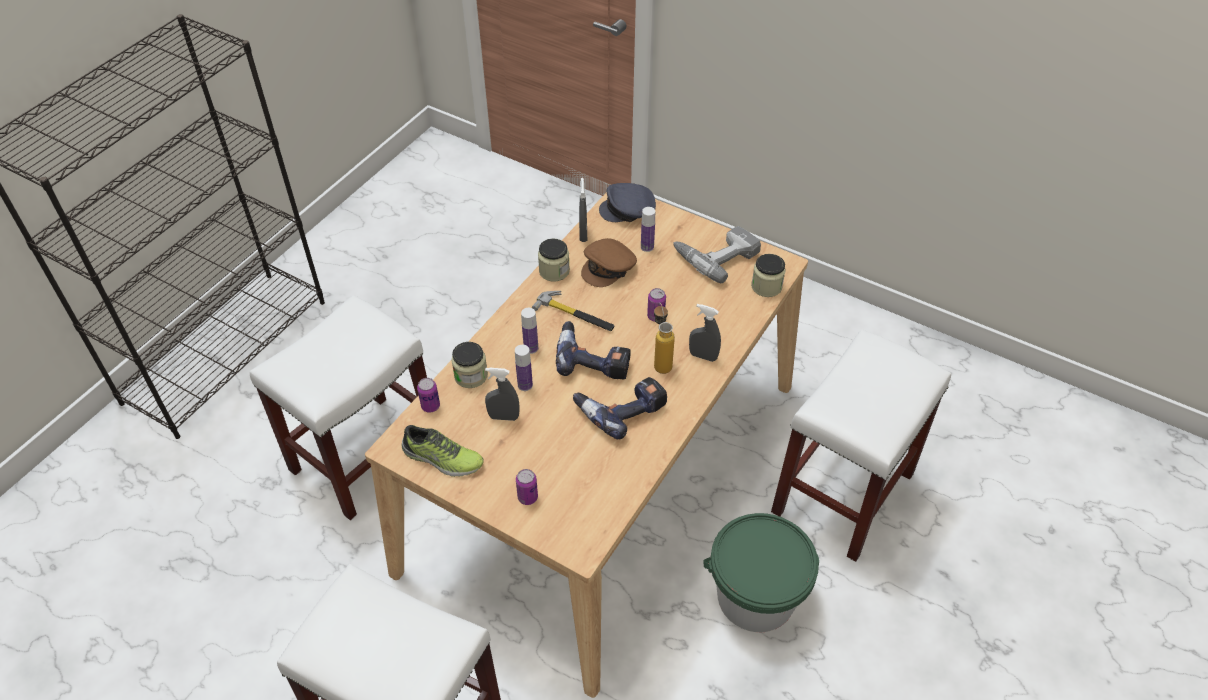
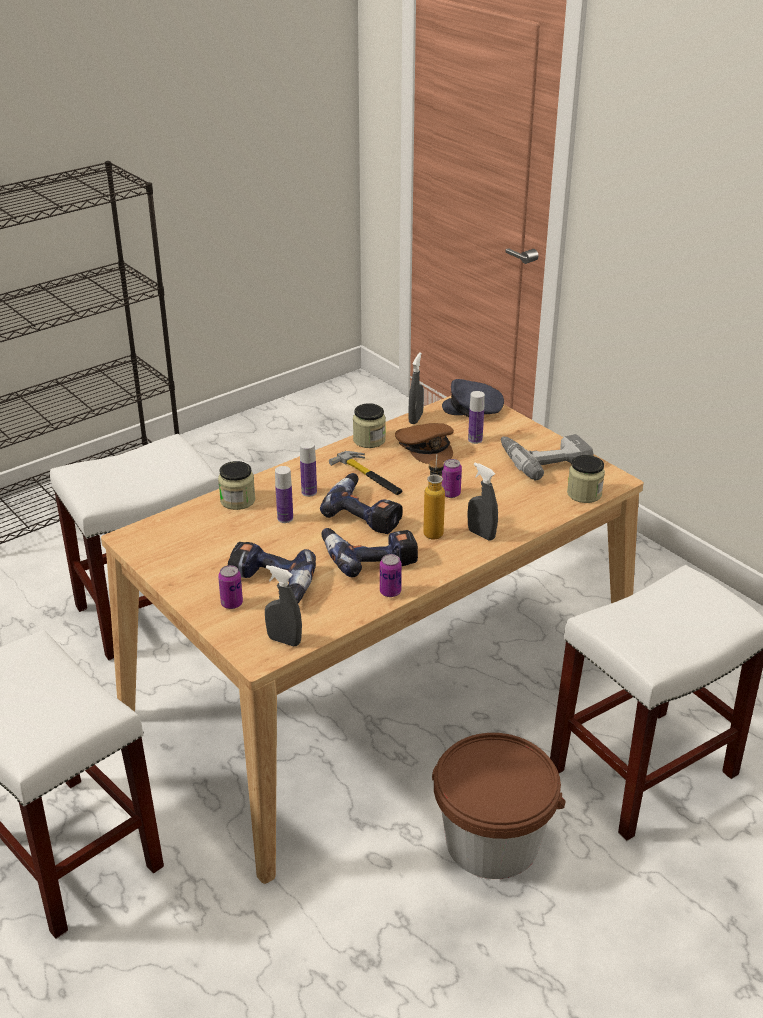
camera: 20 degrees right, 15 degrees down
(430, 406) = (185, 514): can -> can (390, 592)
(442, 459) = (169, 555): shoe -> none
(503, 417) = (249, 537): grey spray bottle -> grey spray bottle (284, 640)
(551, 466) = (270, 585): none -> power drill
(609, 267) = (426, 447): brown cap -> brown cap turned 90 degrees counterclockwise
(755, 596) = (492, 841): green bucket -> brown bucket

